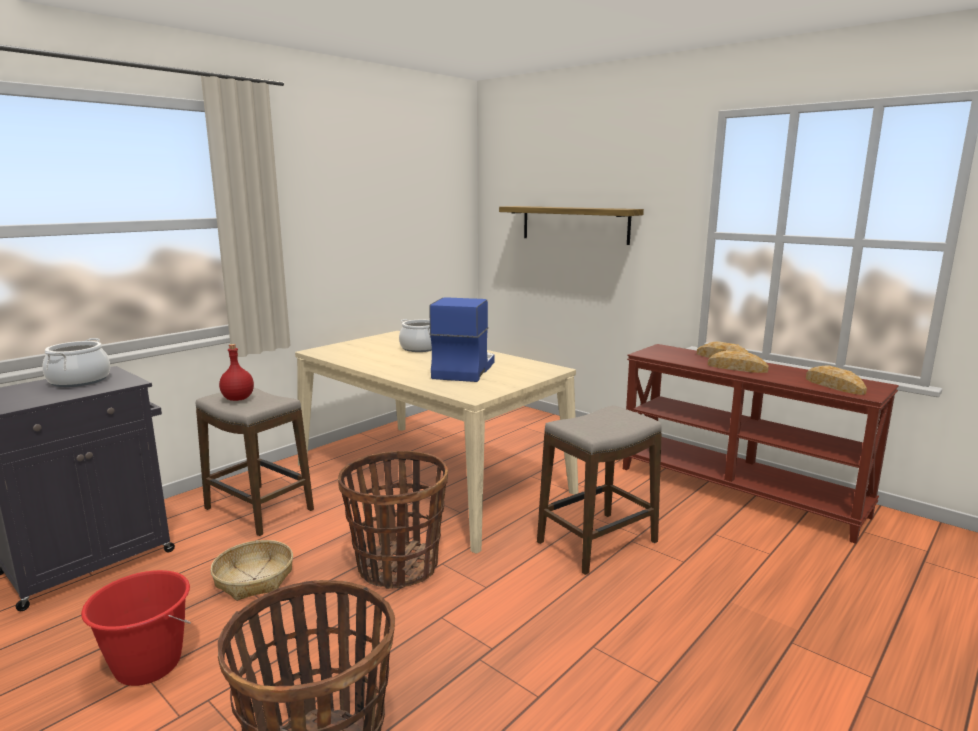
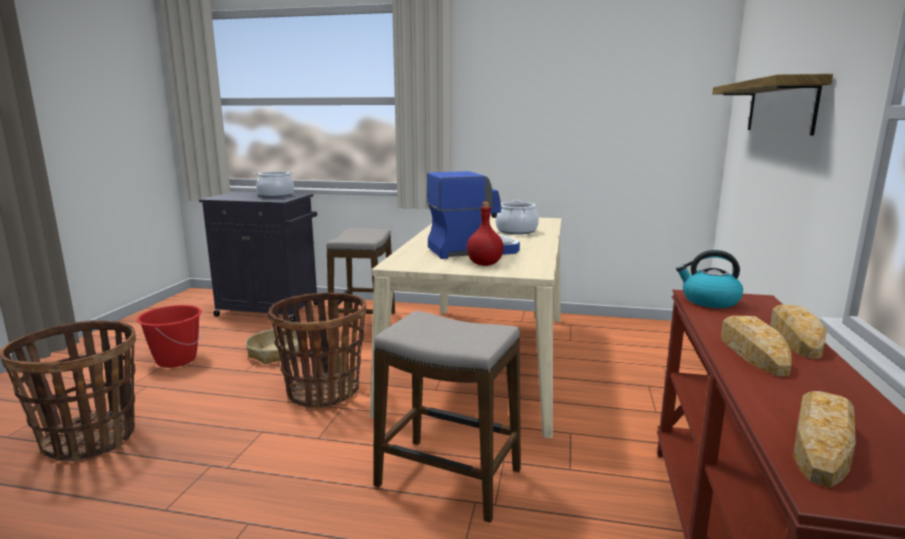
camera: 60 degrees right, 0 degrees up
(237, 399) = (356, 233): red bottle -> red bottle (484, 264)
(657, 354) = (709, 301): none -> kettle

